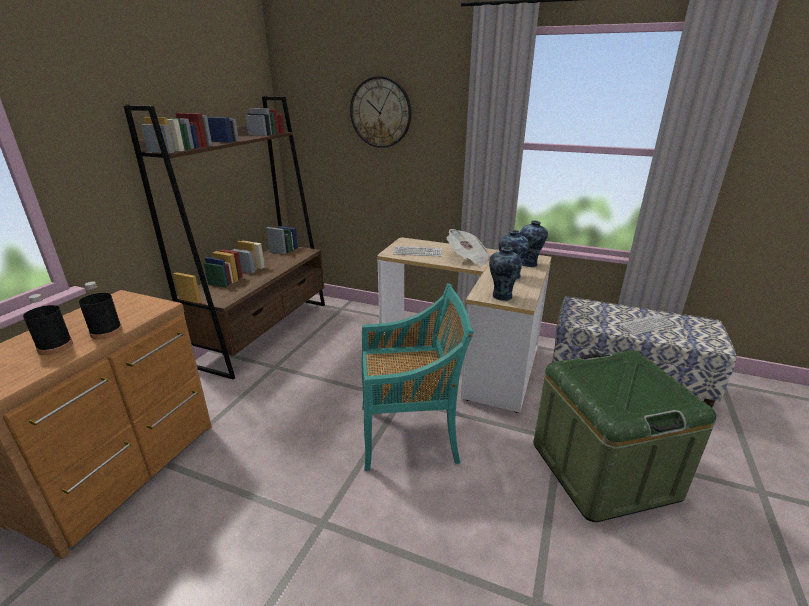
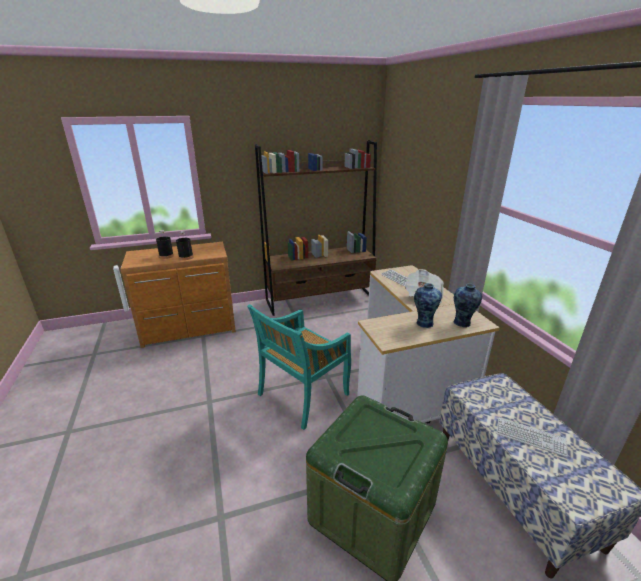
camera: 50 degrees right, 0 degrees up
(380, 112) = (428, 162): wall clock -> none
(410, 433) = (302, 395): turquoise chair -> turquoise chair turned 90 degrees clockwise
(501, 296) = (383, 331): vase -> none

